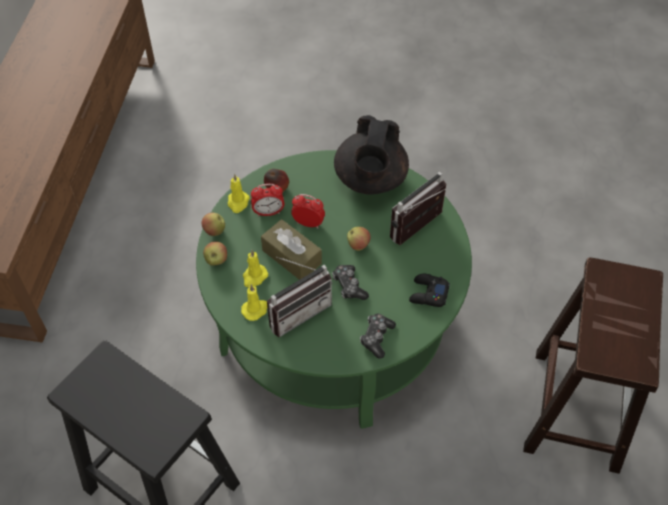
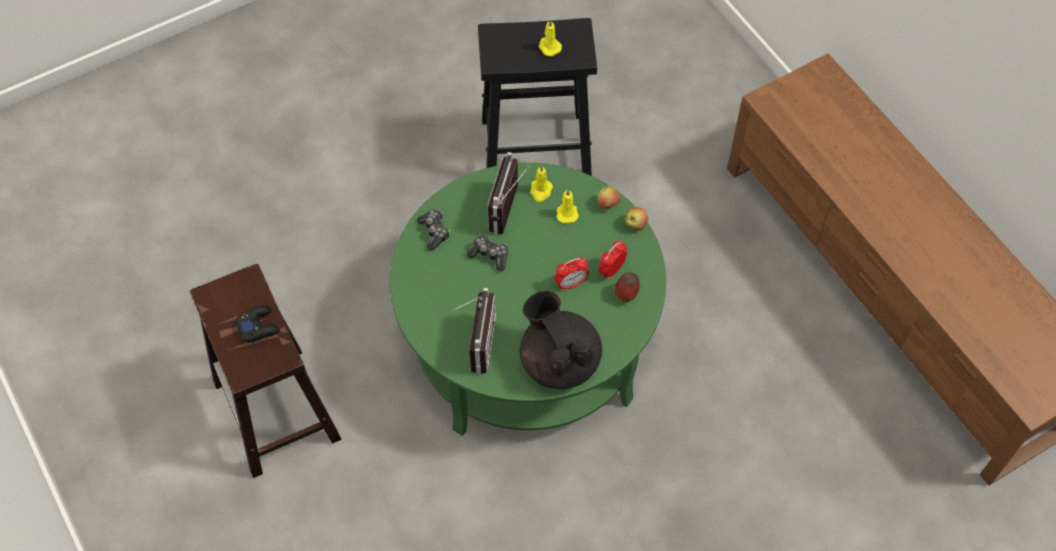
camera: 140 degrees right, 5 degrees up
(238, 203) = (644, 261): yellow candle -> yellow candle (549, 47)
(292, 257) = (555, 247): brown tissue box -> none
(358, 245) = (514, 293): apple -> none
(428, 294) = (424, 292): black game controller -> black game controller (258, 326)

